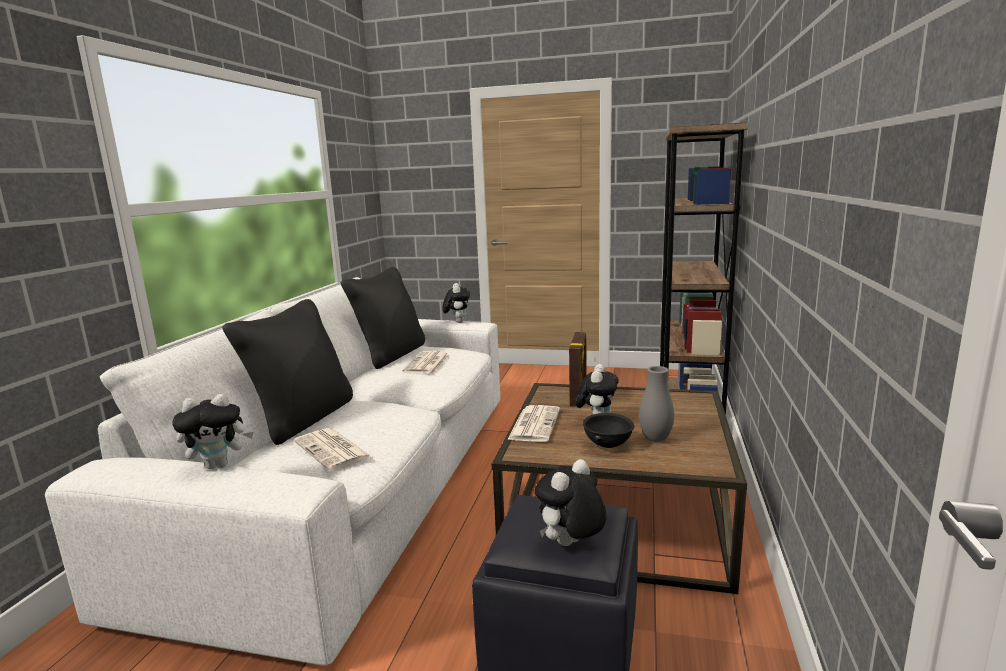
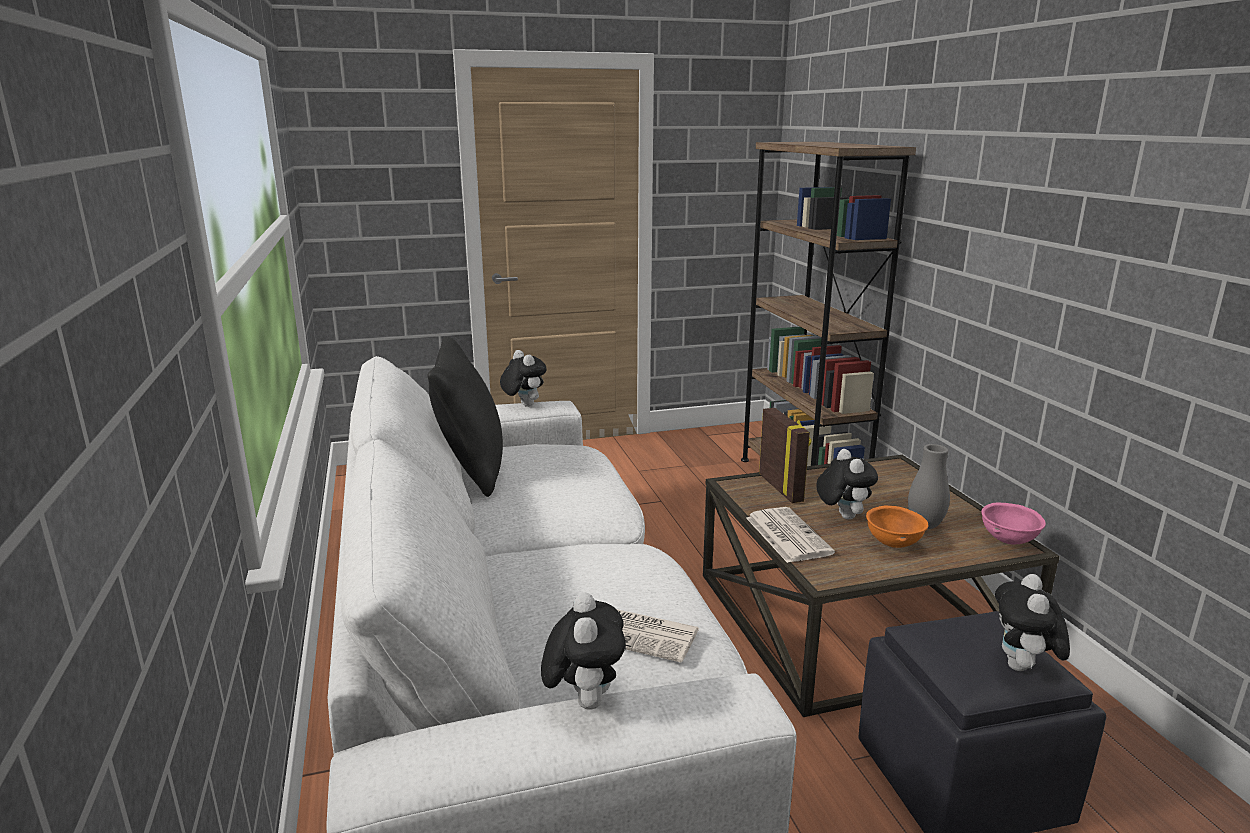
camera: 30 degrees left, 5 degrees up
(219, 465) = (584, 700): plush toy -> plush toy turned 45 degrees counterclockwise
(303, 419) = (505, 598): black pillow -> none
(427, 364) = (555, 476): newspaper -> none
(608, 445) = (894, 544): black bowl -> orange bowl
(714, 463) = (1009, 541): none -> pink bowl

